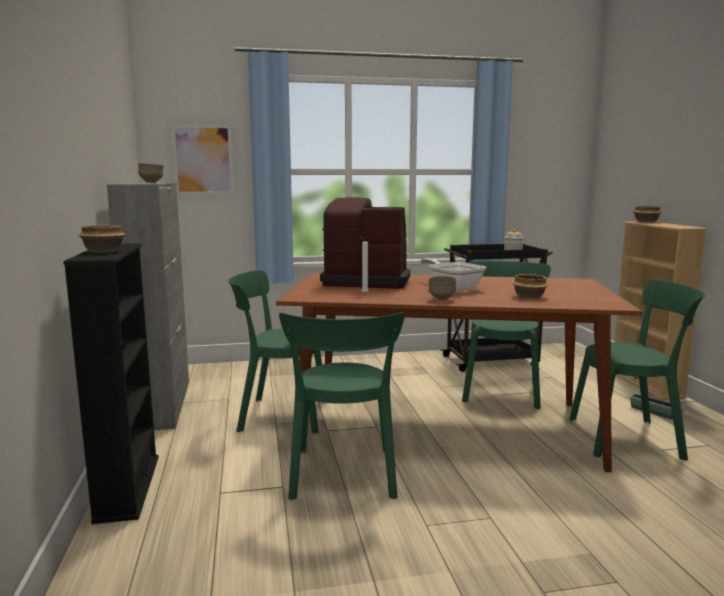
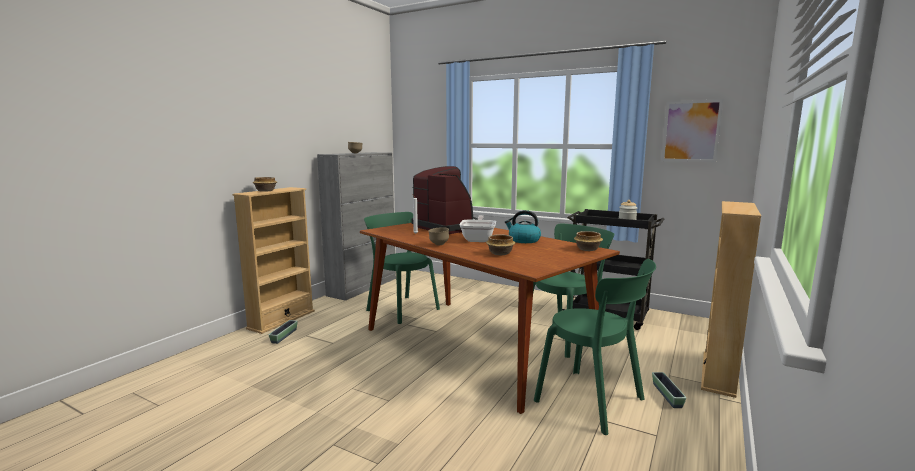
camera: 40 degrees right, 0 degrees up
(127, 487) = (281, 320): black bookcase -> beige bookcase
(187, 507) = (284, 336): none -> planter
(203, 160) = (424, 137): picture -> picture (691, 131)
(343, 476) = (366, 349): green chair -> none
(494, 282) = (523, 240): none -> kettle
(646, 222) = (740, 203): bowl -> bowl (588, 249)

